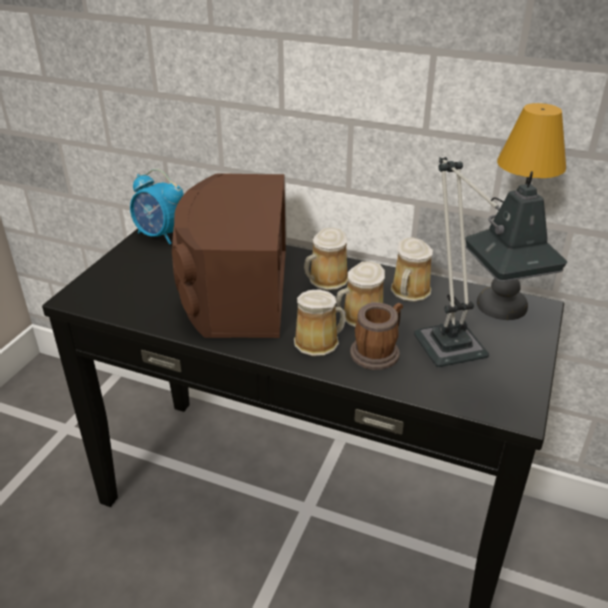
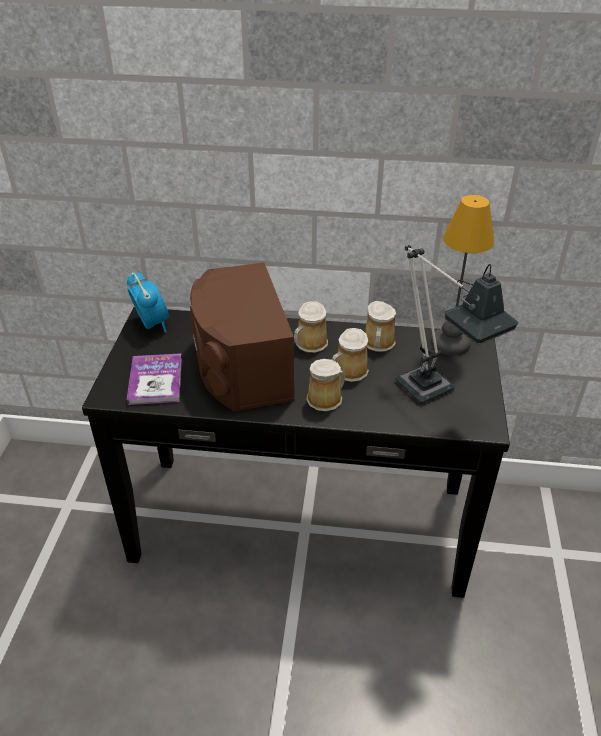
camera: 15 degrees left, 5 degrees up
(134, 291) = (155, 380): none -> book
(160, 235) = (152, 324): alarm clock -> alarm clock turned 135 degrees counterclockwise
(378, 351) = (373, 398): mug -> none

